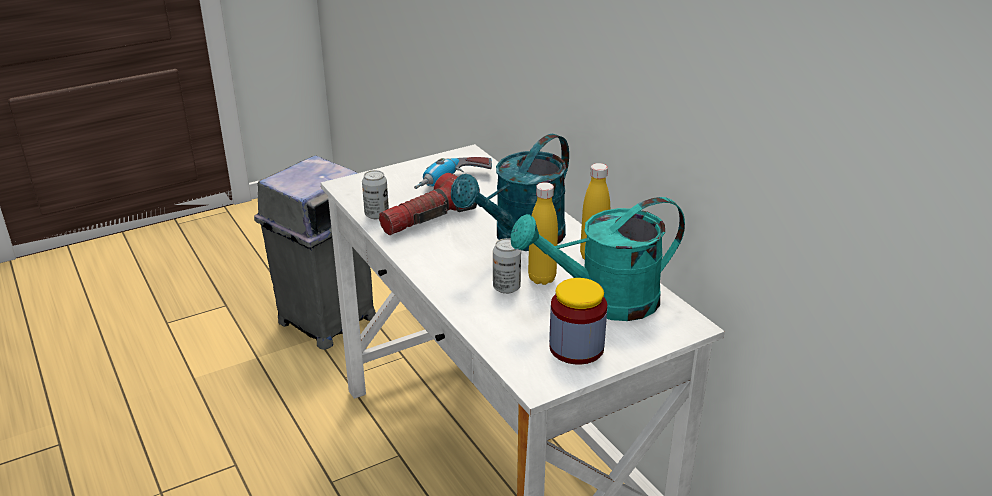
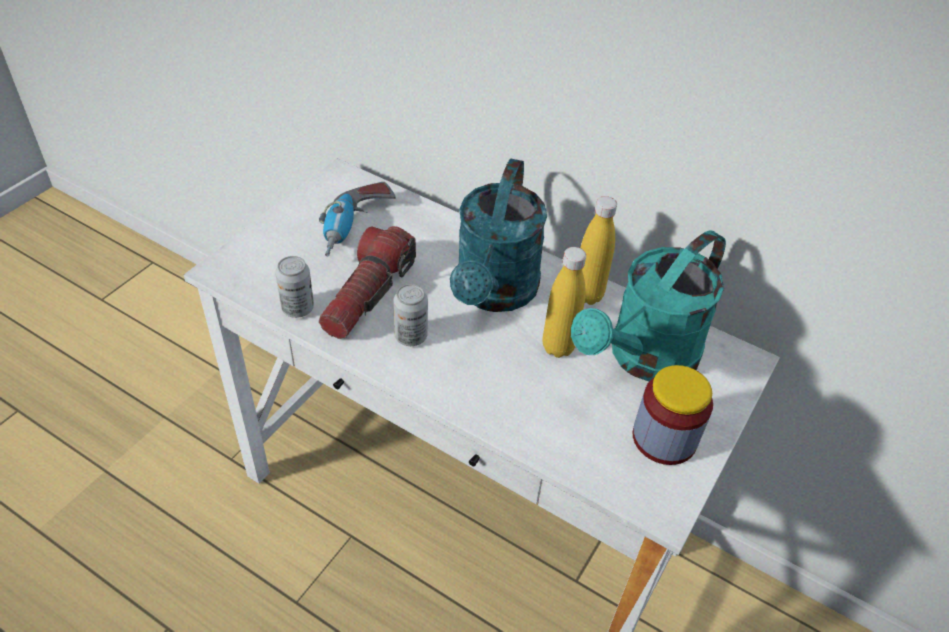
camera: 30 degrees left, 15 degrees up
(325, 321) = (162, 390): grey trash can -> none
(506, 287) = (530, 375): can -> can (411, 336)

